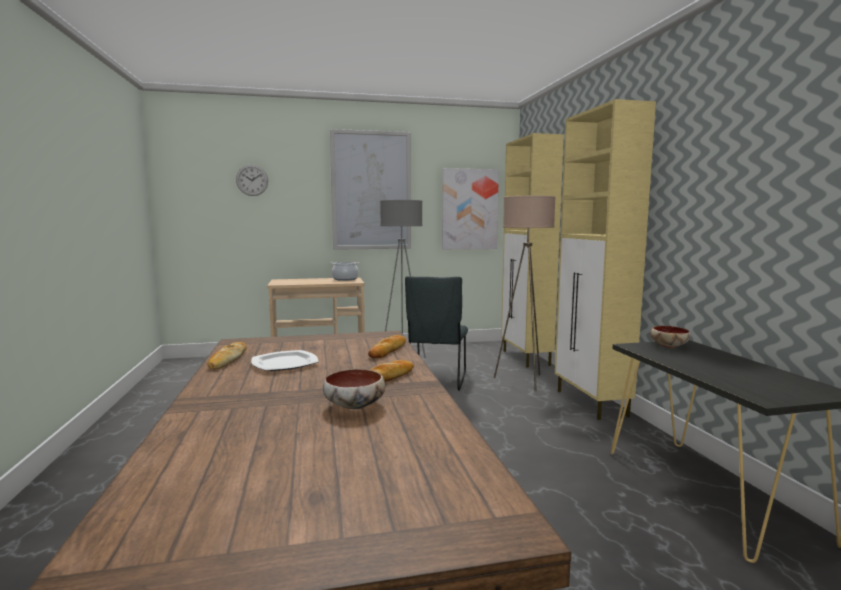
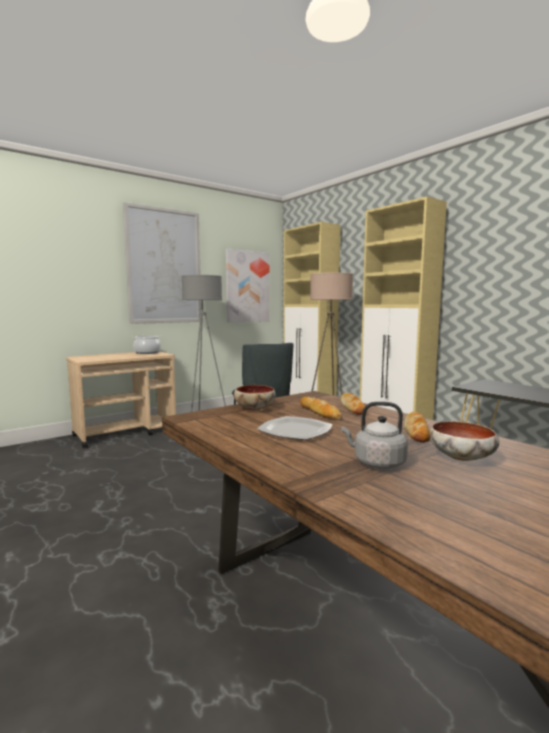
camera: 25 degrees left, 0 degrees up
(228, 359) = (227, 435): bread -> bread (319, 412)
(252, 180) = (38, 249): wall clock -> none
(276, 397) = (376, 463): none -> grey kettle
(668, 346) = (486, 384): bowl -> bowl (254, 408)

